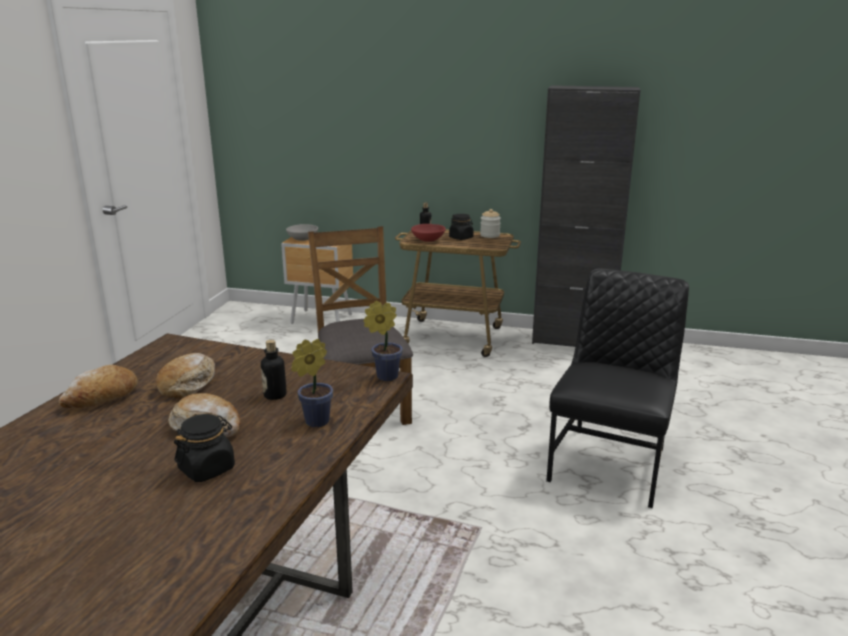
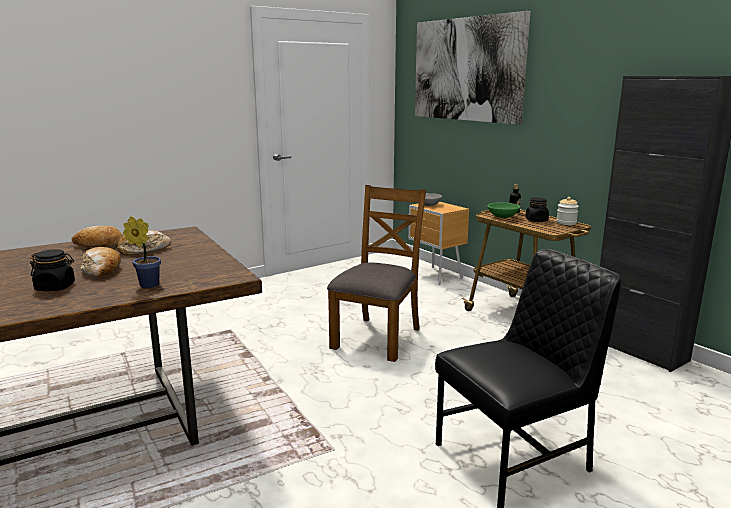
camera: 40 degrees right, 5 degrees down
(275, 395) = (165, 267): bottle -> none
(327, 74) = (467, 69): none -> picture
(384, 376) = (240, 276): potted plant -> none
(428, 240) = (503, 216): red bowl -> green bowl

